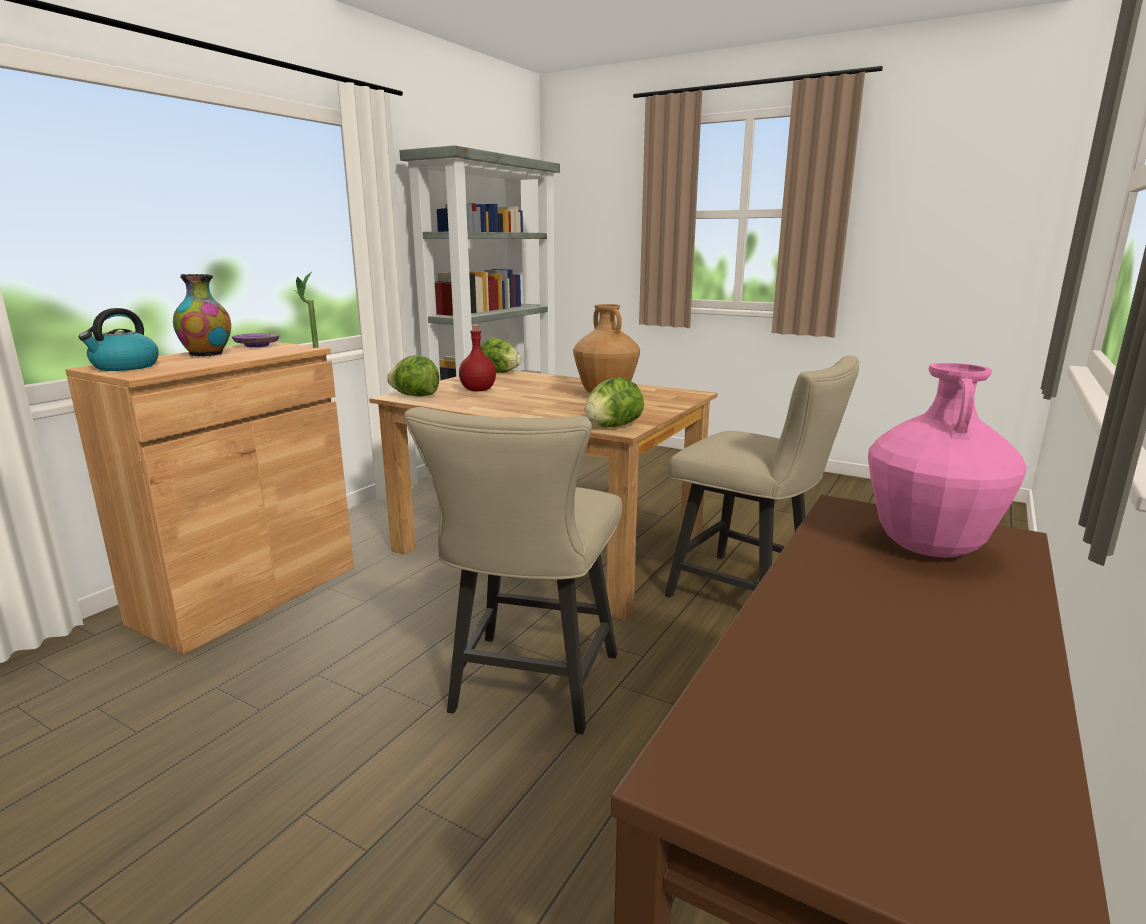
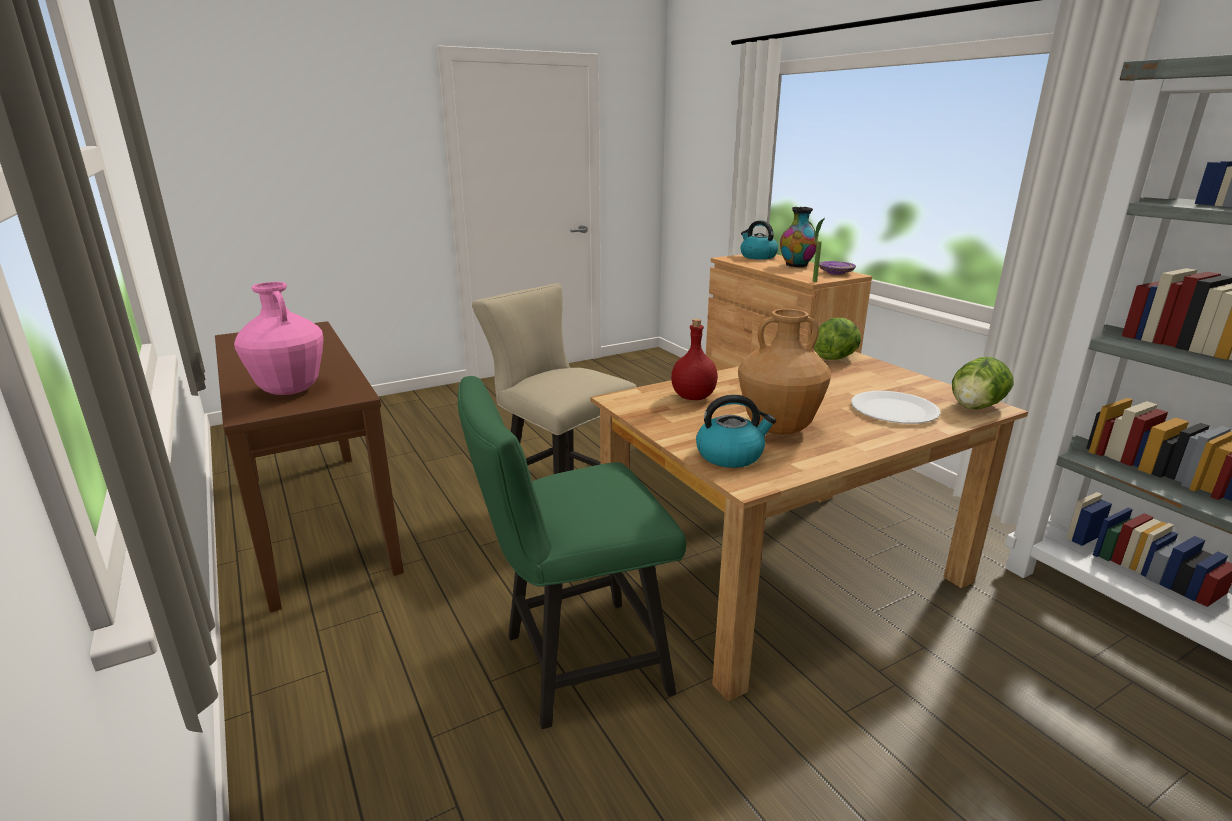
camera: 120 degrees right, 5 degrees up
(478, 390) = (850, 381): red bottle -> red bottle (692, 397)
(529, 382) = (893, 410): none -> white plate
(612, 426) = (635, 398): lettuce -> none
(667, 398) = (730, 455): none -> kettle
(749, 593) = (573, 665): beige chair -> green chair

